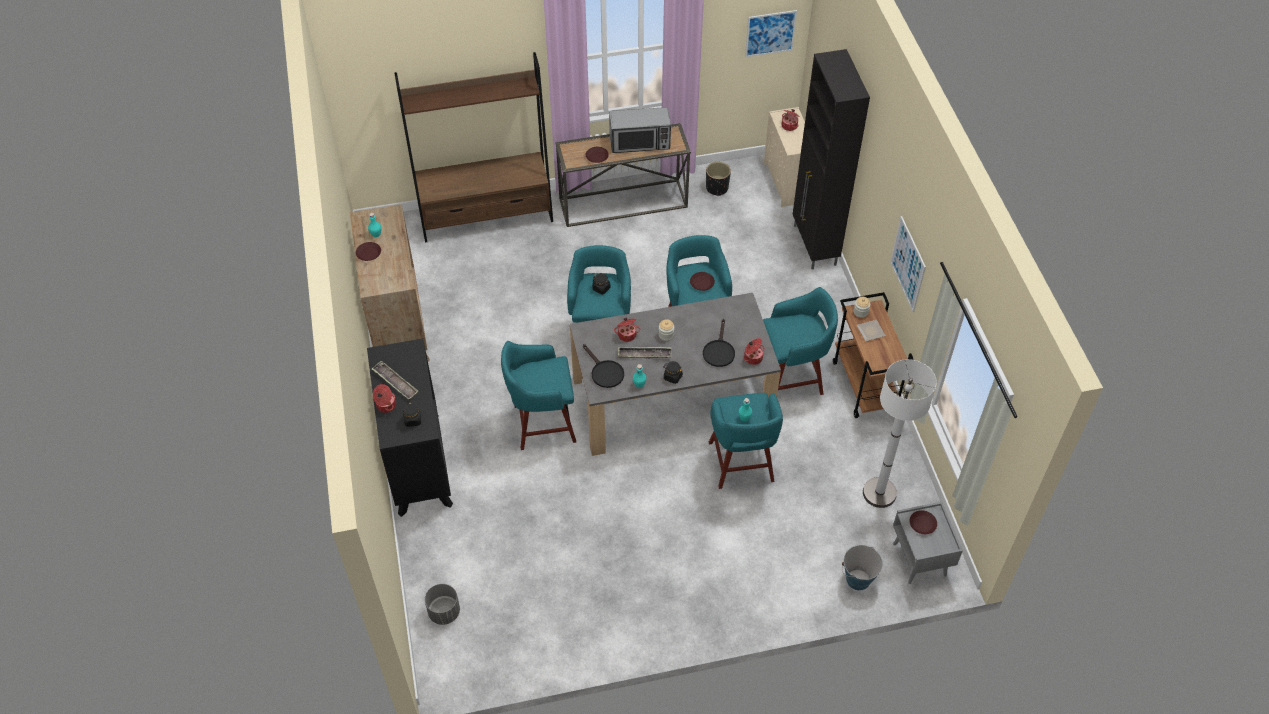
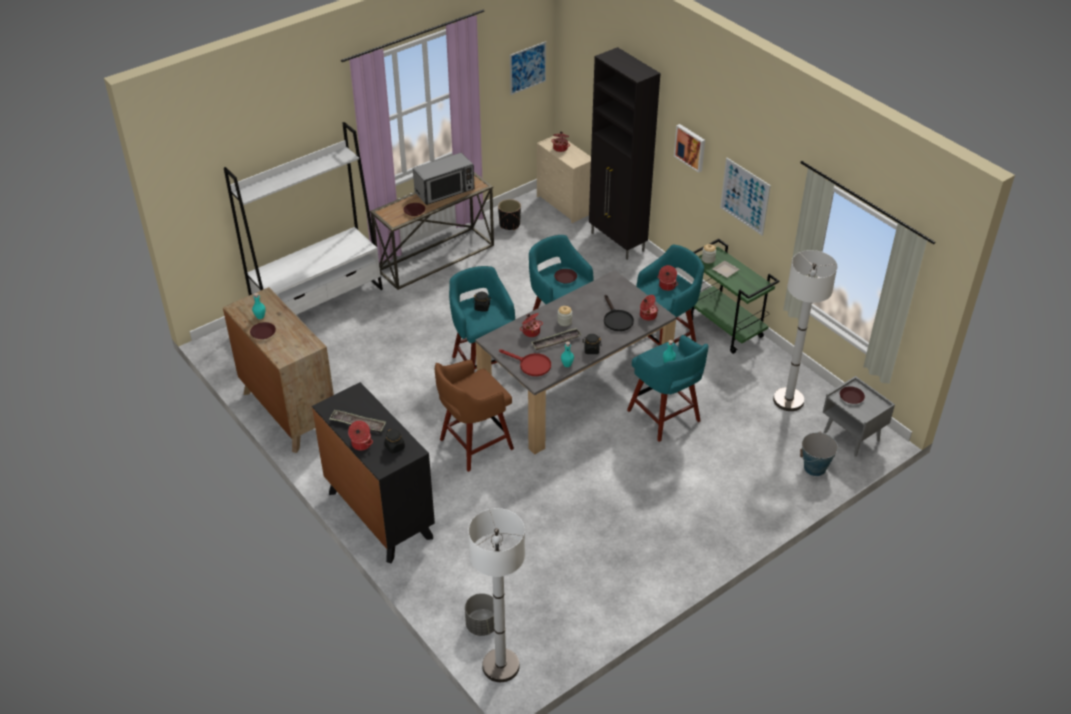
camera: 25 degrees left, 10 degrees down
(437, 660) = (500, 666): none -> white floor lamp
(487, 217) = (319, 303): brown bookcase -> white bookcase
(542, 424) = (474, 445): turquoise stool -> brown stool
(604, 372) = (531, 365): black frying pan -> red frying pan
(798, 328) = (667, 286): none -> cooking pot
(865, 386) = (726, 328): brown cart -> green cart
(880, 187) = (690, 147): none -> picture

